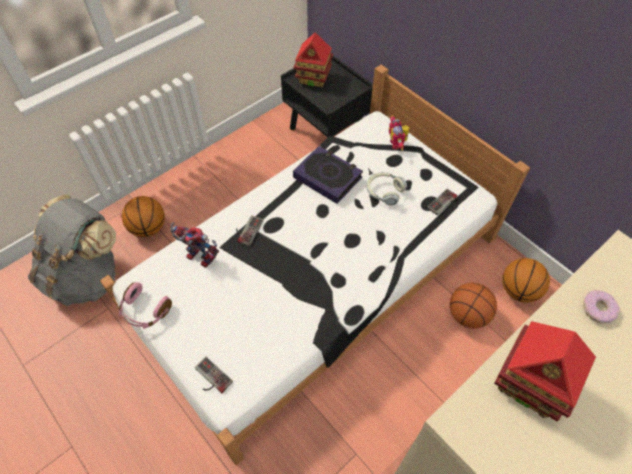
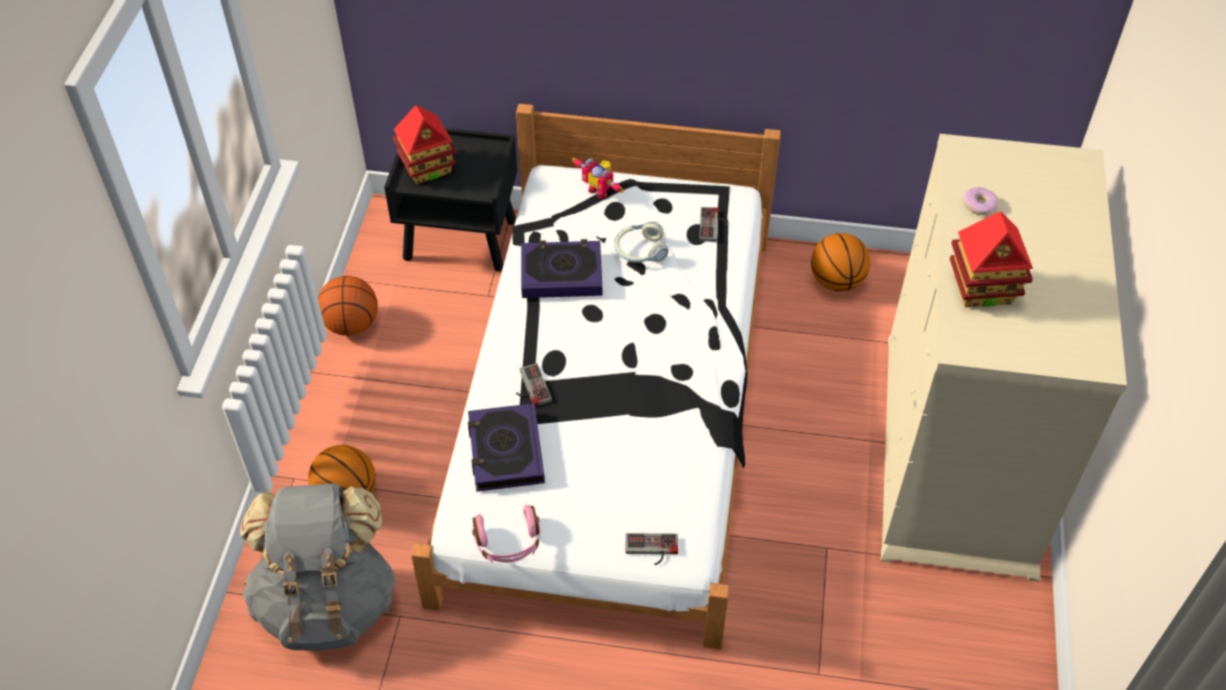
camera: 40 degrees left, 5 degrees down
(197, 257) = (505, 451): toy robot -> book
(467, 315) = (810, 340): basketball -> basketball (352, 325)

